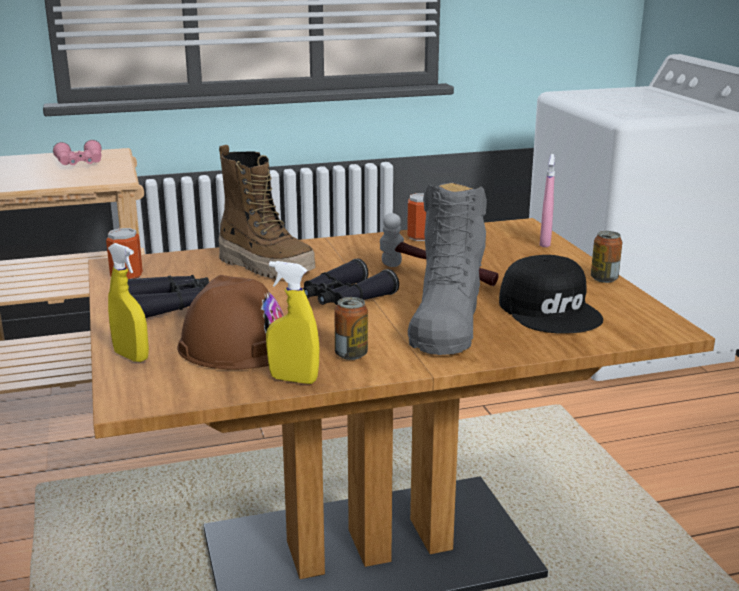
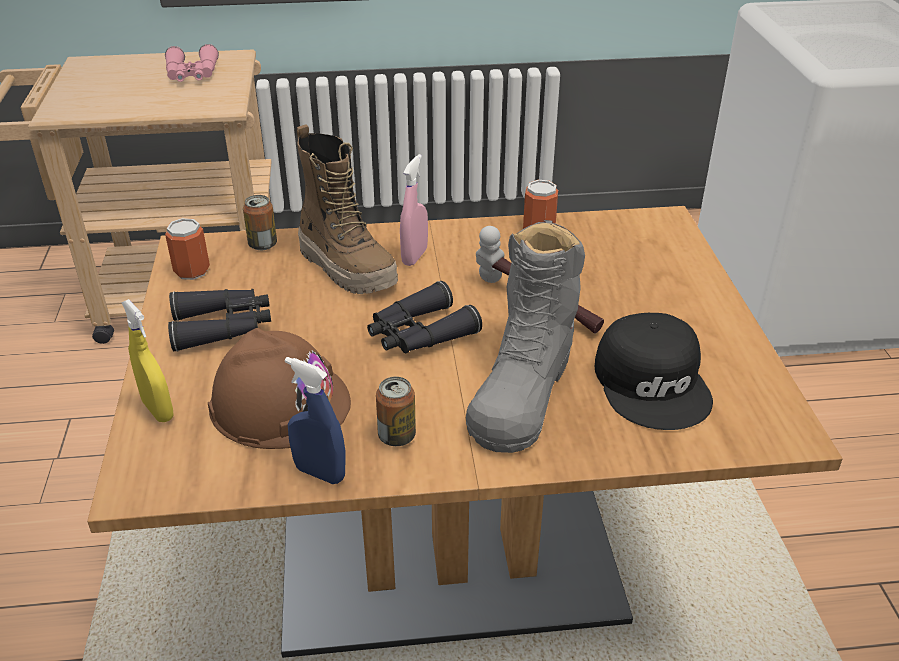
camera: 10 degrees right, 15 degrees up
(293, 379) = (320, 473): yellow spray bottle -> blue spray bottle
(545, 243) = (685, 255): pink spray bottle -> pink spray bottle (414, 256)
(604, 279) = (736, 330): can -> can (263, 244)

